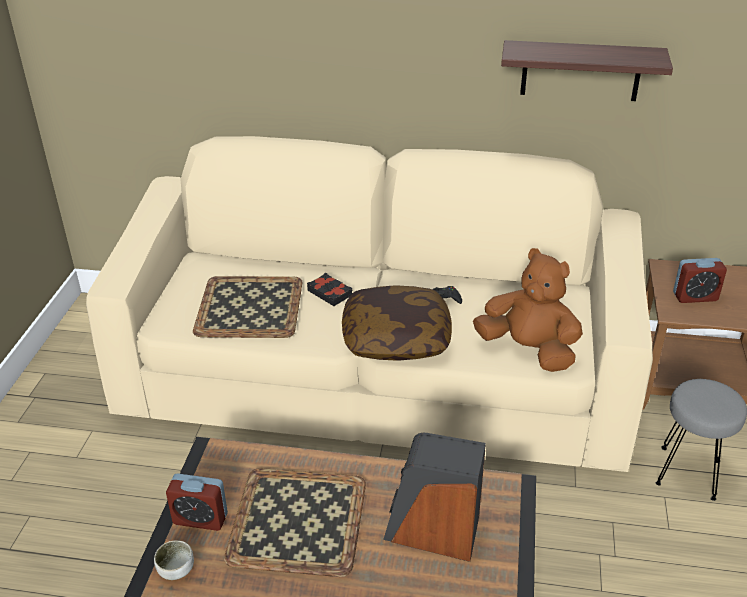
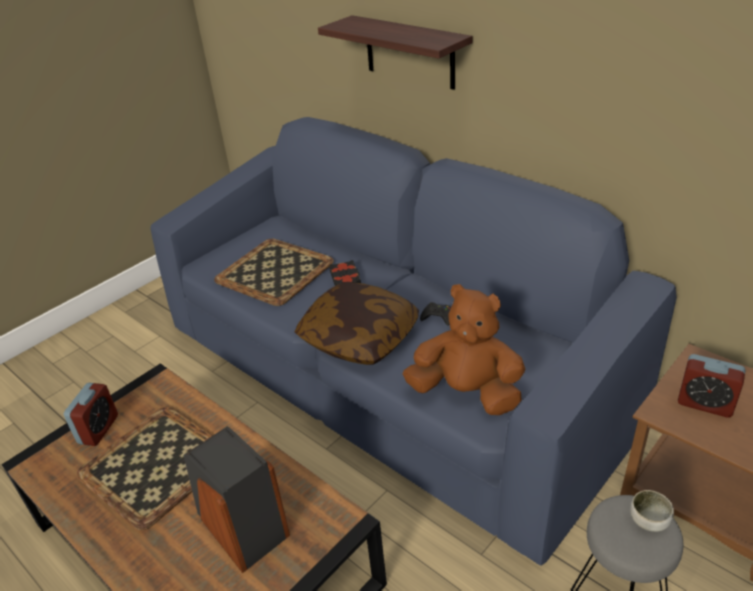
camera: 35 degrees right, 0 degrees up
(176, 569) = (47, 461): bowl -> bowl (649, 520)
(200, 519) = (98, 429): alarm clock -> alarm clock turned 120 degrees counterclockwise
(374, 382) = (384, 376): beige sofa -> blue sofa
(528, 350) = (467, 393): brown plush toy -> brown plush toy turned 45 degrees counterclockwise
(581, 71) = (621, 102): shelf -> shelf (409, 52)

